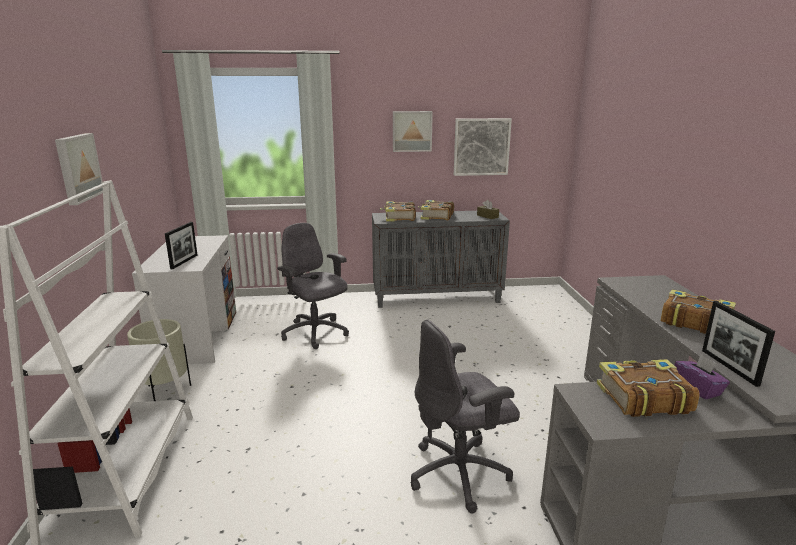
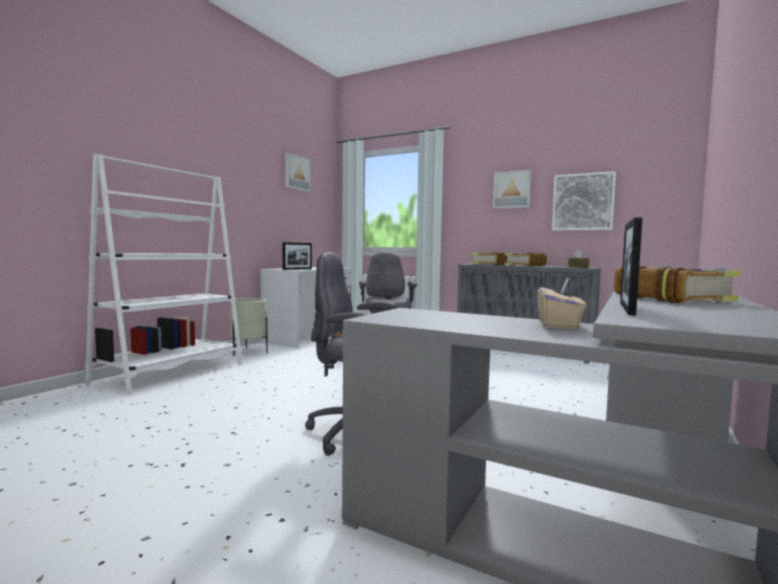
camera: 35 degrees right, 15 degrees down
(77, 168) = (224, 181): picture -> picture (296, 173)
(642, 398) = (466, 318): book -> none
(698, 389) = (559, 325): purple tissue box -> beige tissue box

